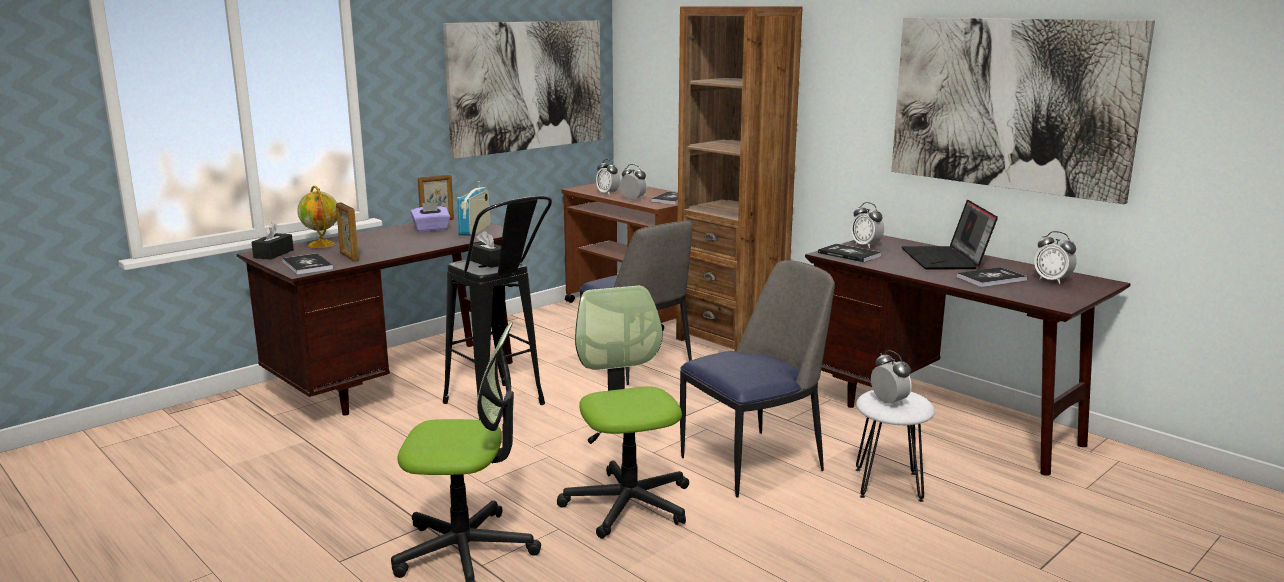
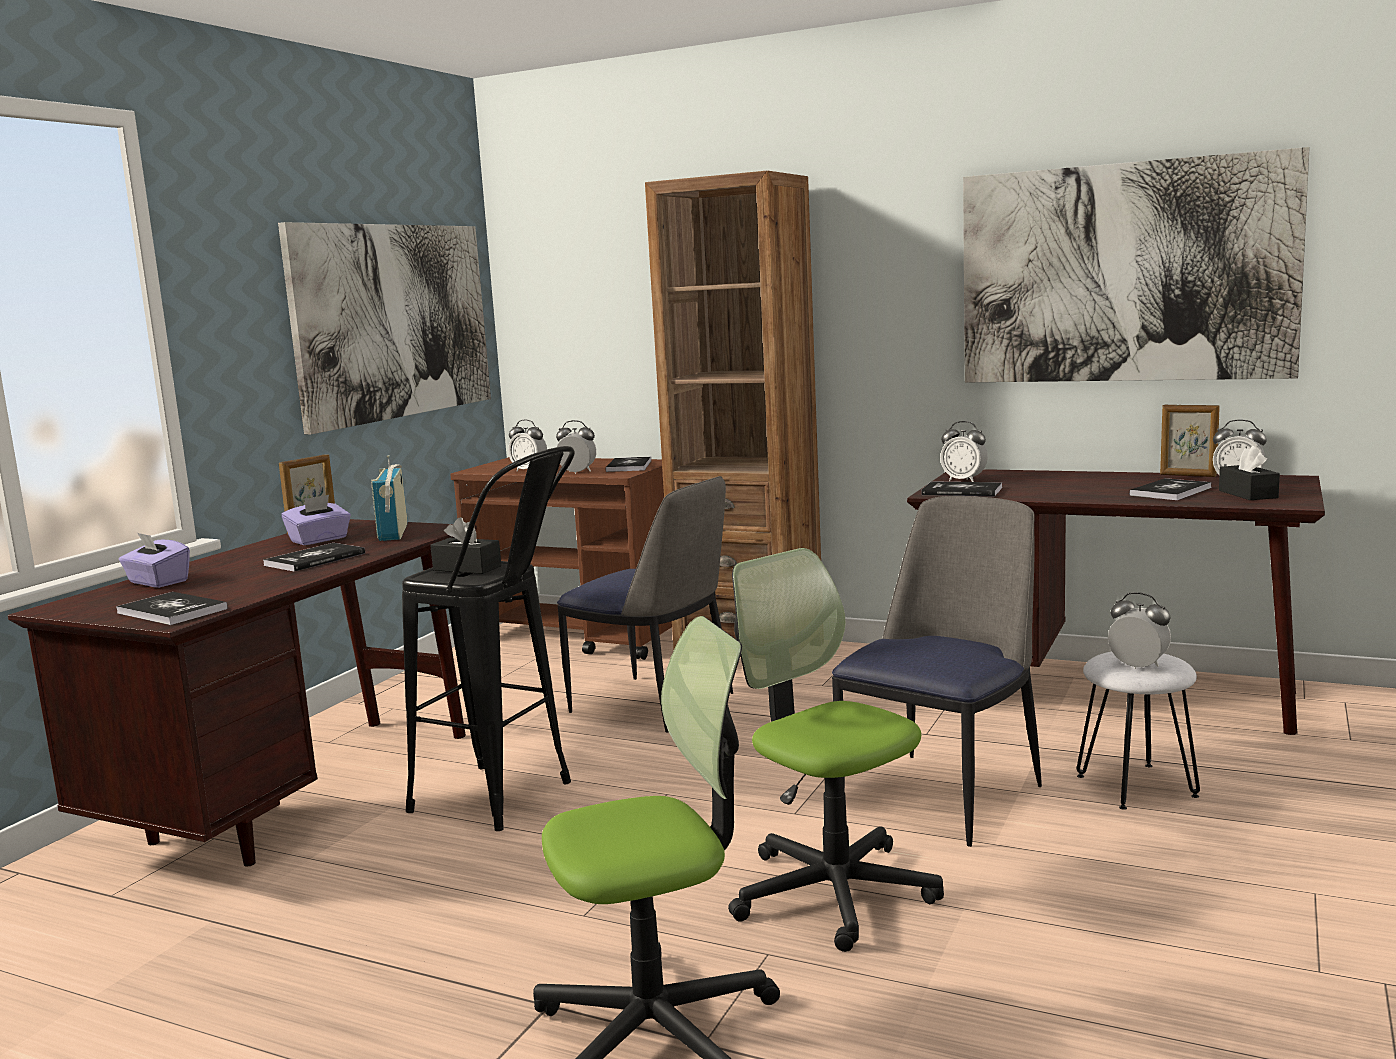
camera: 20 degrees left, 5 degrees down
(273, 254) = (83, 605): black tissue box -> black tissue box (1248, 494)
(322, 245) = (157, 582): globe -> purple tissue box
(349, 257) = (232, 590): picture frame -> picture frame (1188, 475)
(412, 243) = (315, 559): none -> book
(946, 259) = (1083, 481): laptop -> none

